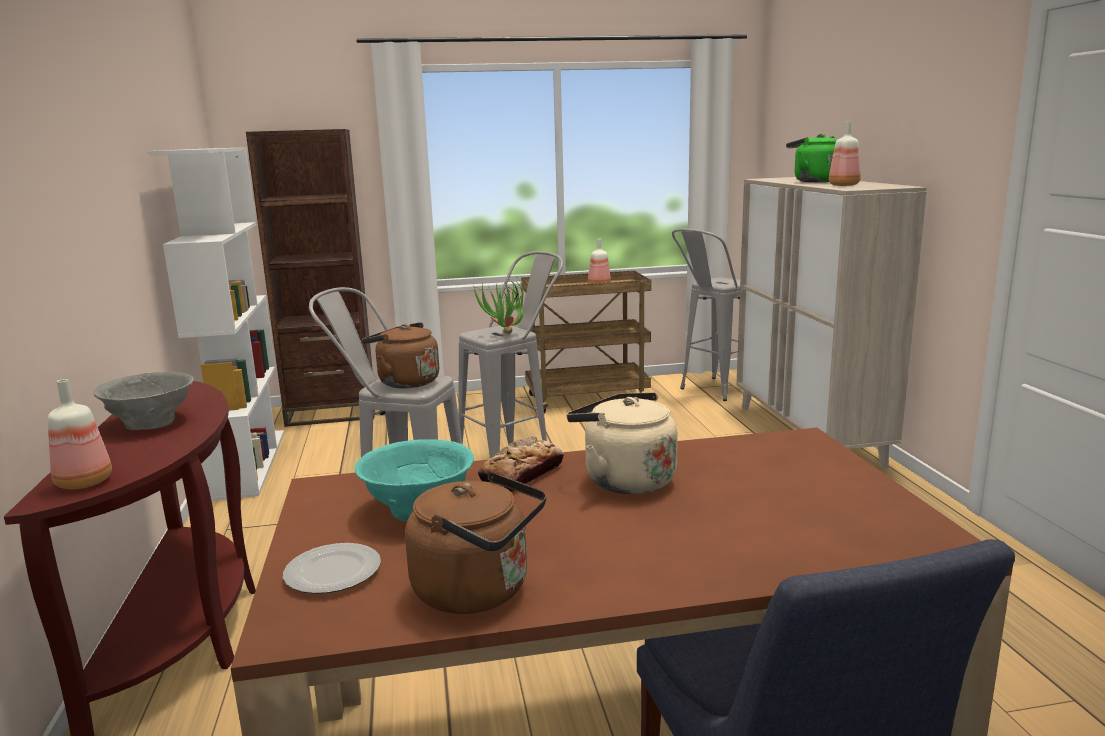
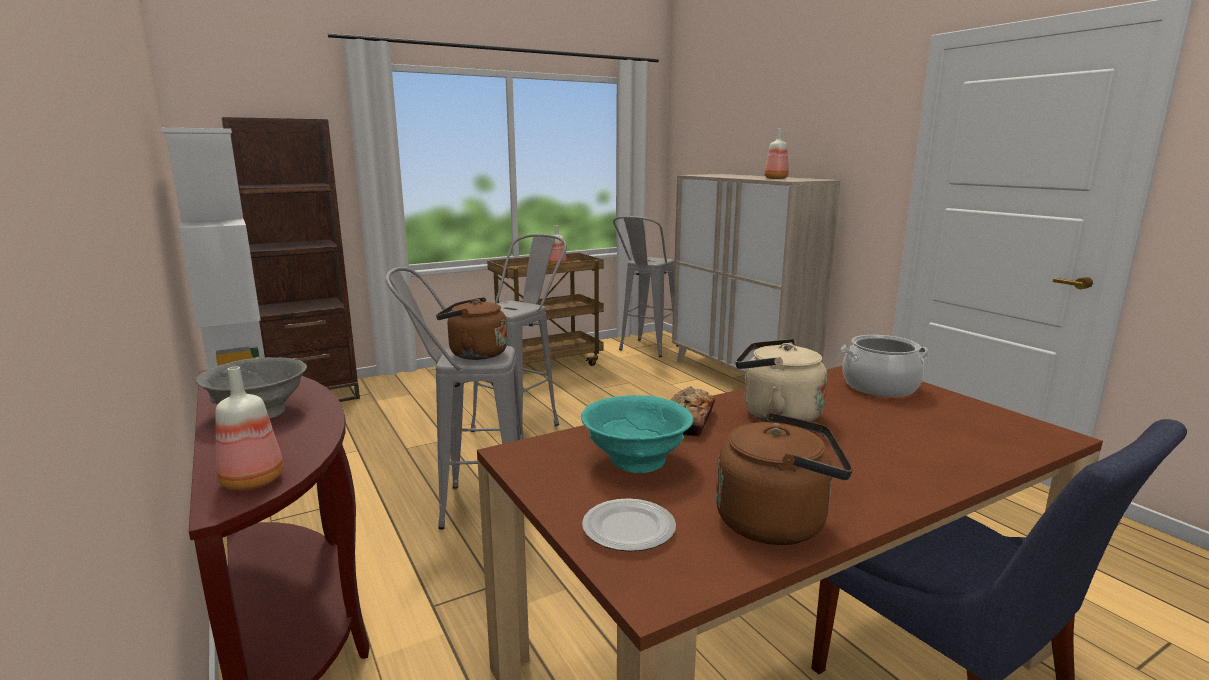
camera: 20 degrees left, 0 degrees up
(505, 336) = (520, 309): potted plant -> none
(795, 461) = (880, 387): none -> cooking pot
(814, 181) = (742, 176): green kettle -> none

